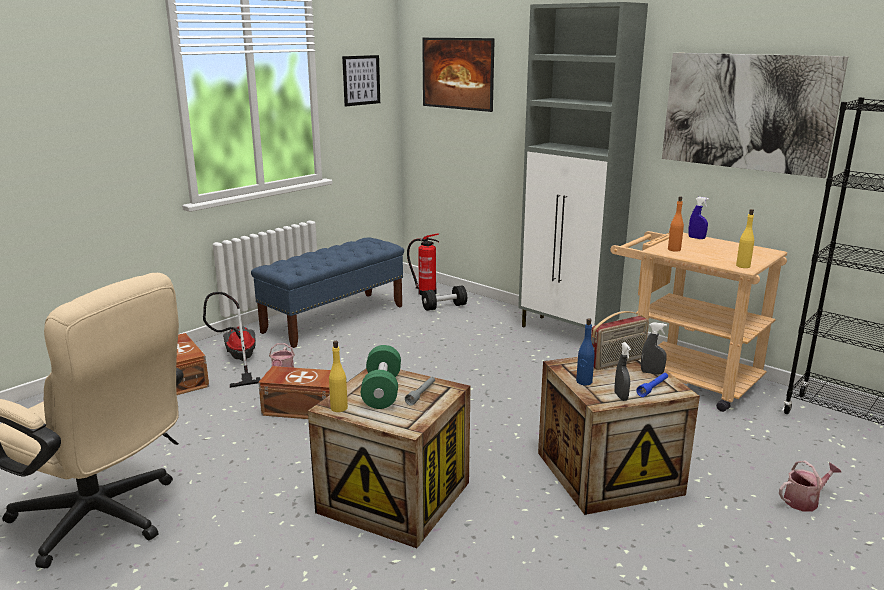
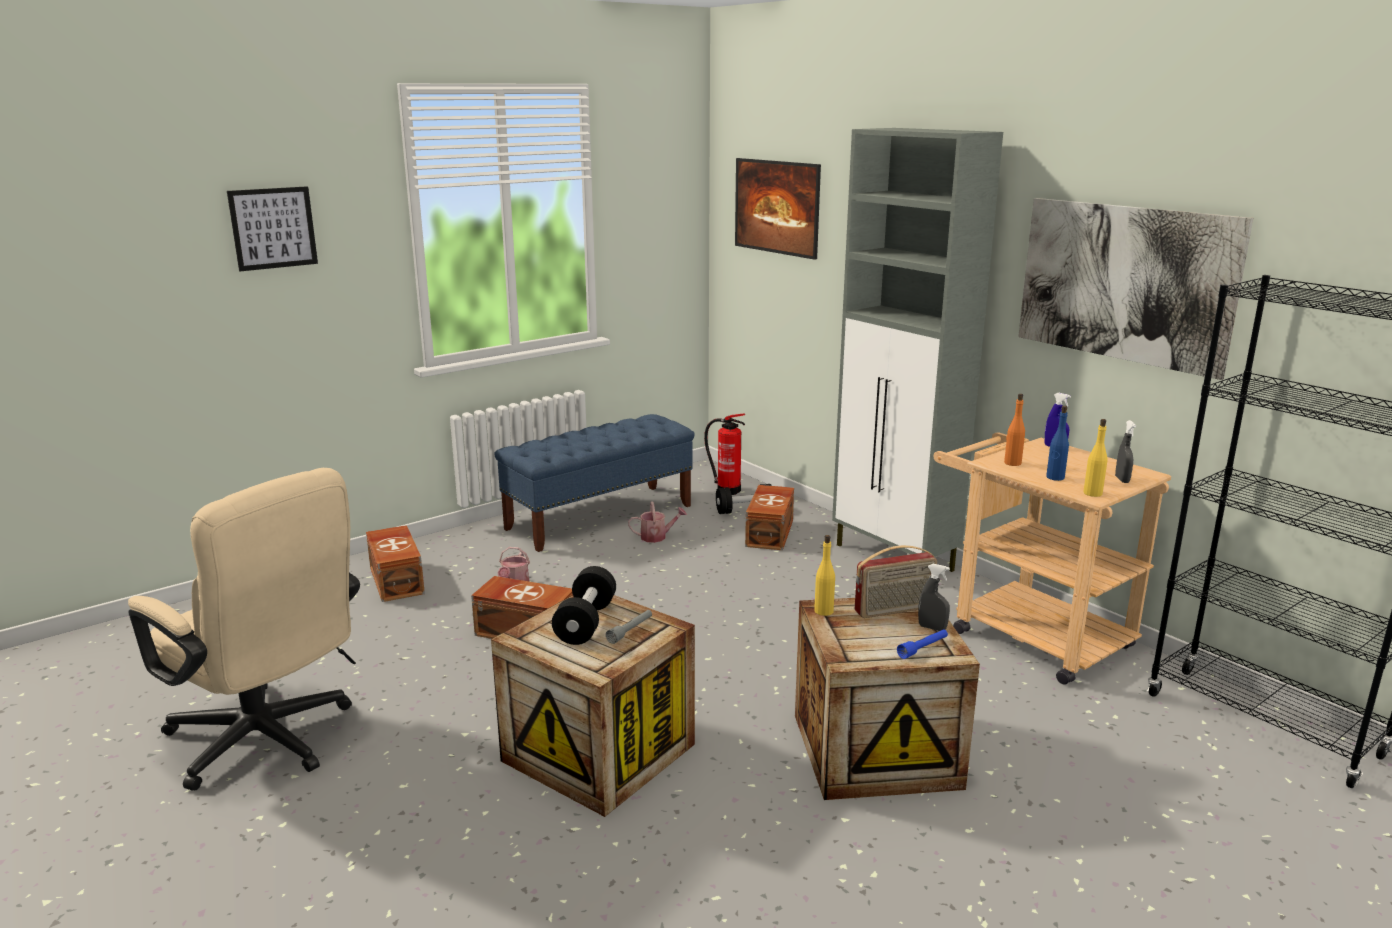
camera: 10 degrees right, 0 degrees up
(239, 361) = (468, 564): vacuum cleaner -> none
(339, 408) = (527, 639): yellow bottle -> yellow bottle (823, 611)
(361, 80) = (654, 212): picture -> picture (273, 228)
(382, 391) = (585, 623): green dumbbell -> black dumbbell
(470, 321) = (771, 533): none -> brown storage box
(584, 382) = (838, 632): blue bottle -> blue bottle (1055, 477)
(621, 396) = (875, 656): grey spray bottle -> grey spray bottle (1122, 480)
(804, 501) = (1124, 815): watering can -> watering can (657, 537)

